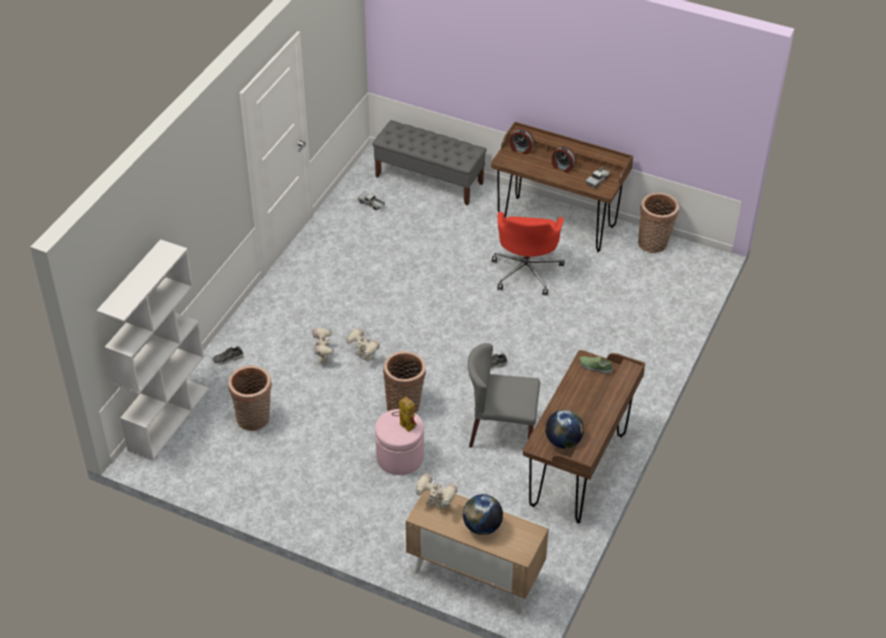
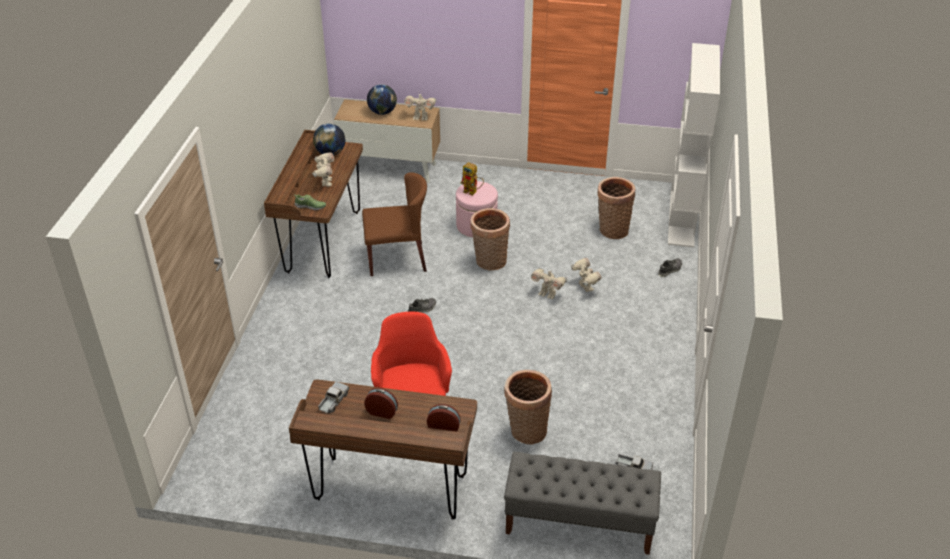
camera: 165 degrees right, 5 degrees down
(501, 430) = (397, 259): grey chair -> brown chair
(575, 397) = (325, 182): none -> toy robot
(654, 244) = (261, 485): basket -> basket (526, 430)

